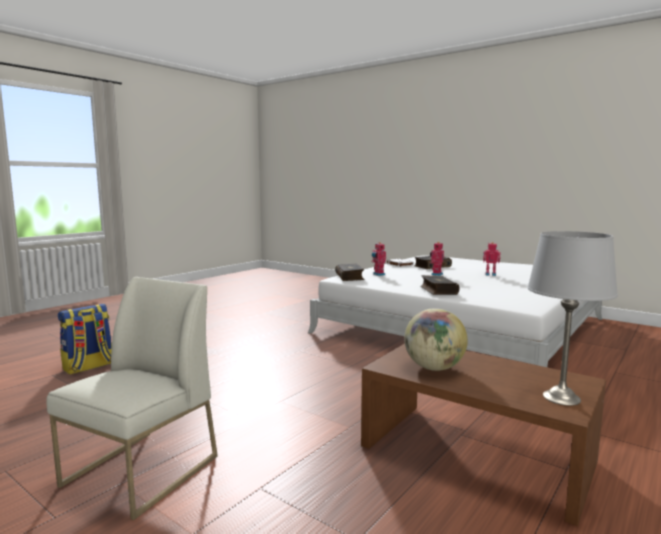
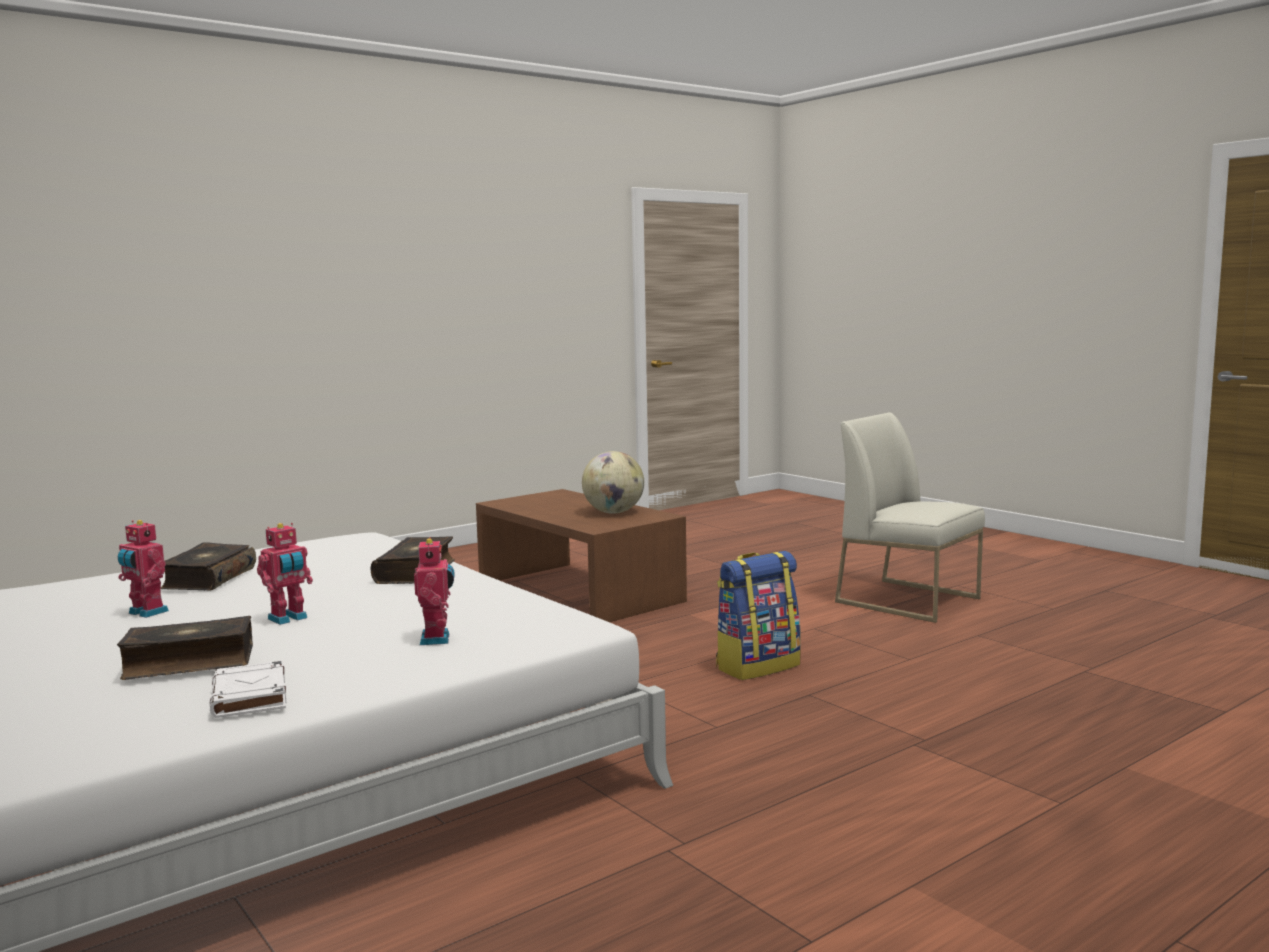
camera: 165 degrees left, 0 degrees up
(88, 367) = (1176, 723): backpack -> backpack (757, 666)
(141, 472) = (909, 600): white chair -> white chair turned 90 degrees clockwise
(350, 277) = (538, 631): book -> book (207, 579)
(561, 398) = (545, 496): grey table lamp -> none

